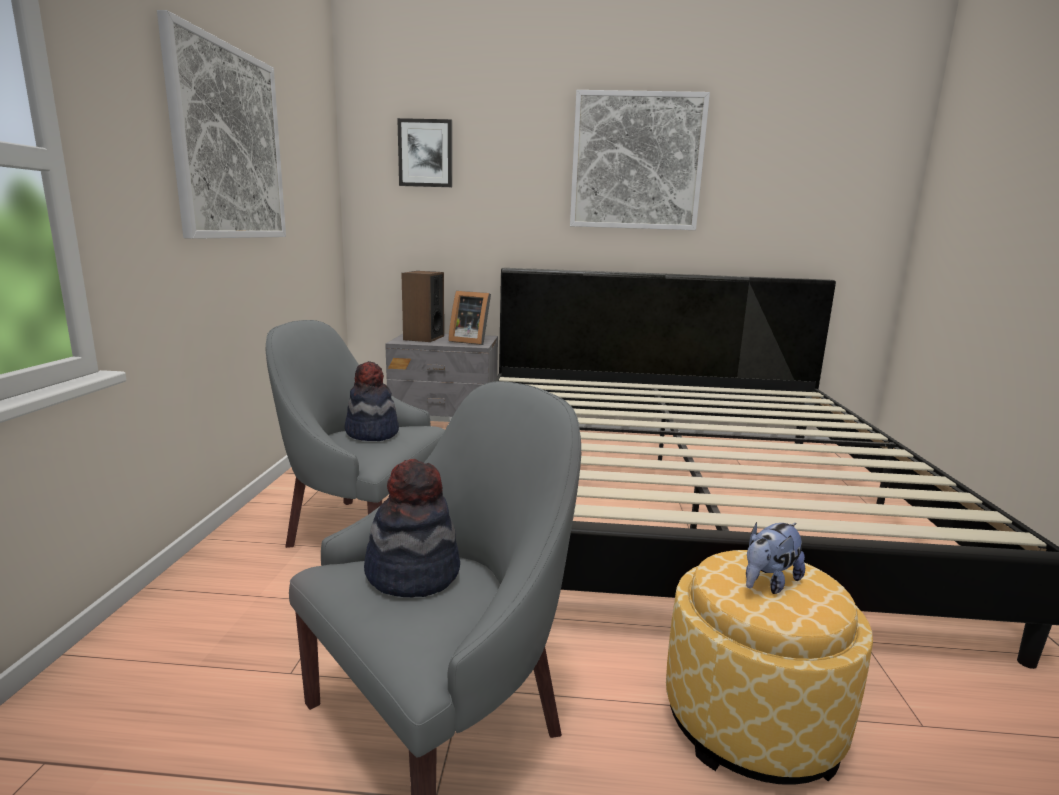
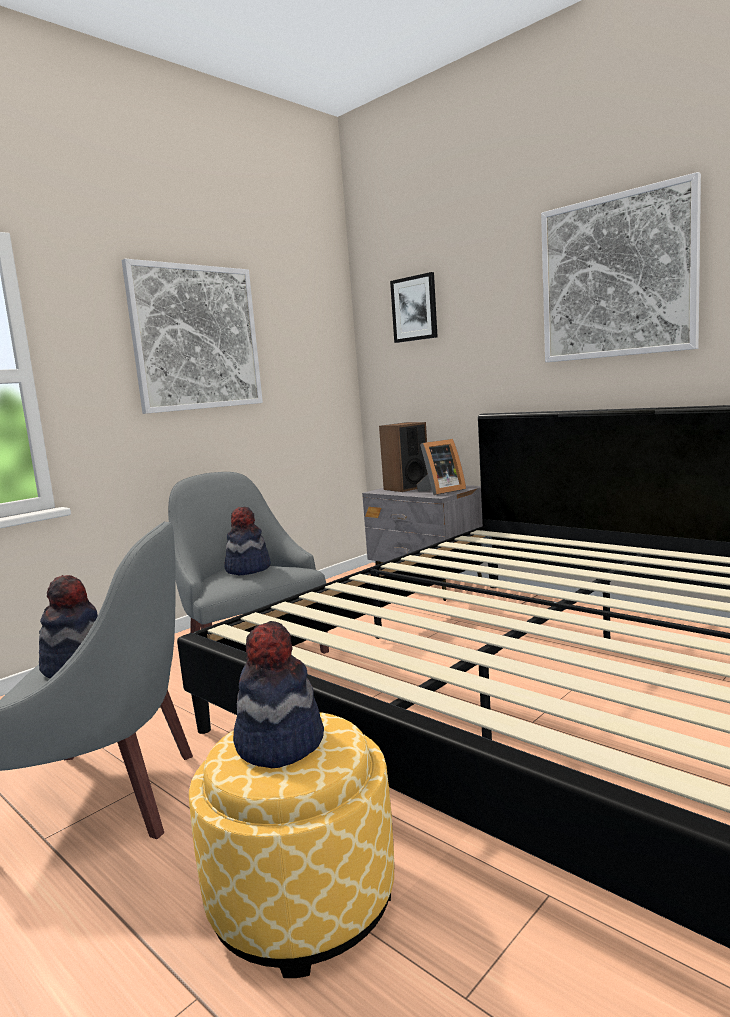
camera: 40 degrees right, 5 degrees down
(470, 341) = (440, 491): picture frame -> picture frame turned 90 degrees counterclockwise
(768, 583) = (279, 743): plush toy -> hat

